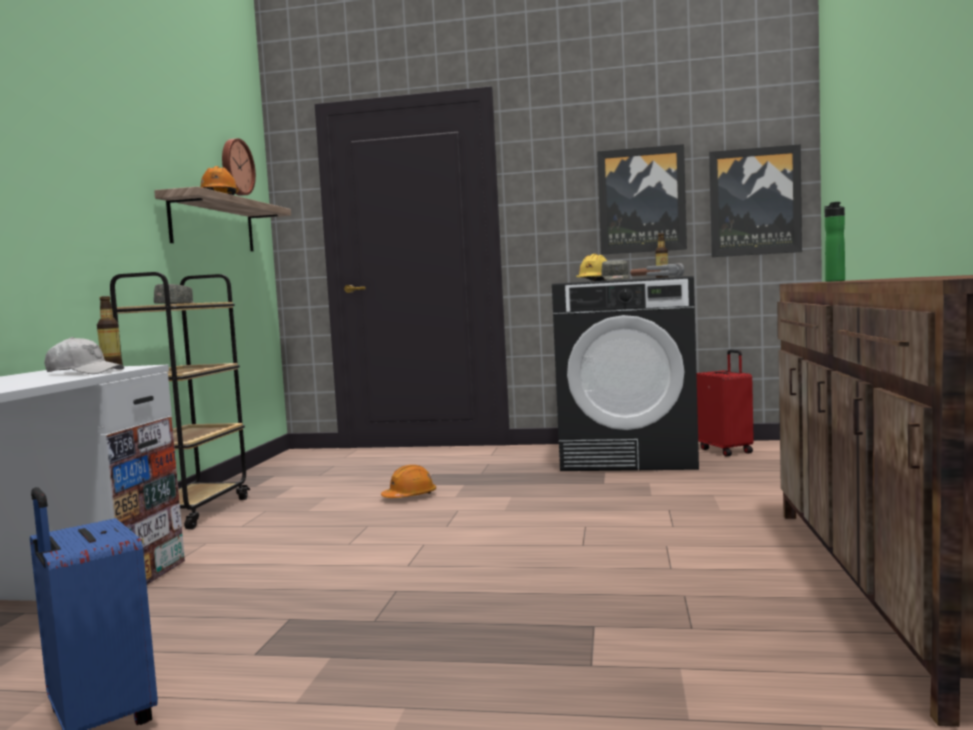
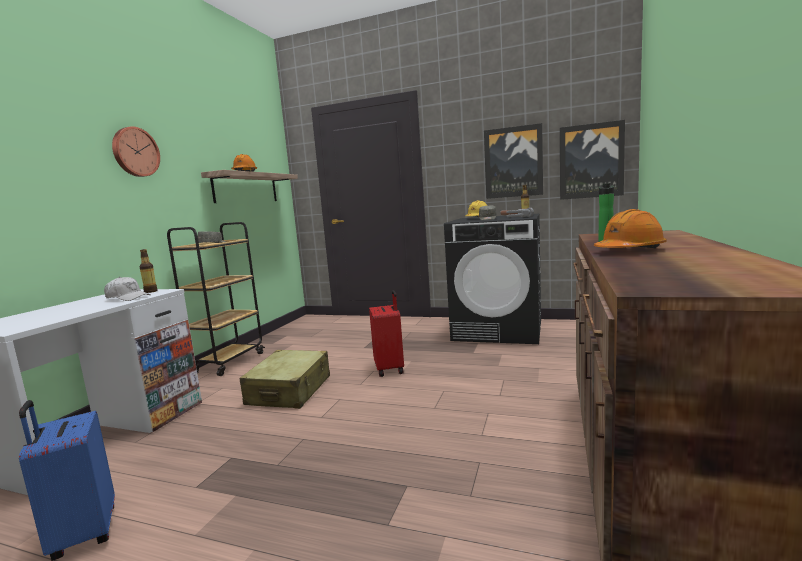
camera: 10 degrees right, 5 degrees up
(236, 167) = (262, 151): wall clock -> wall clock (135, 152)
(331, 540) = (290, 391): none -> beige suitcase
(410, 496) = (352, 357): orange hard hat -> orange hard hat (629, 250)
(726, 451) = (564, 328): red suitcase -> red suitcase (390, 369)

